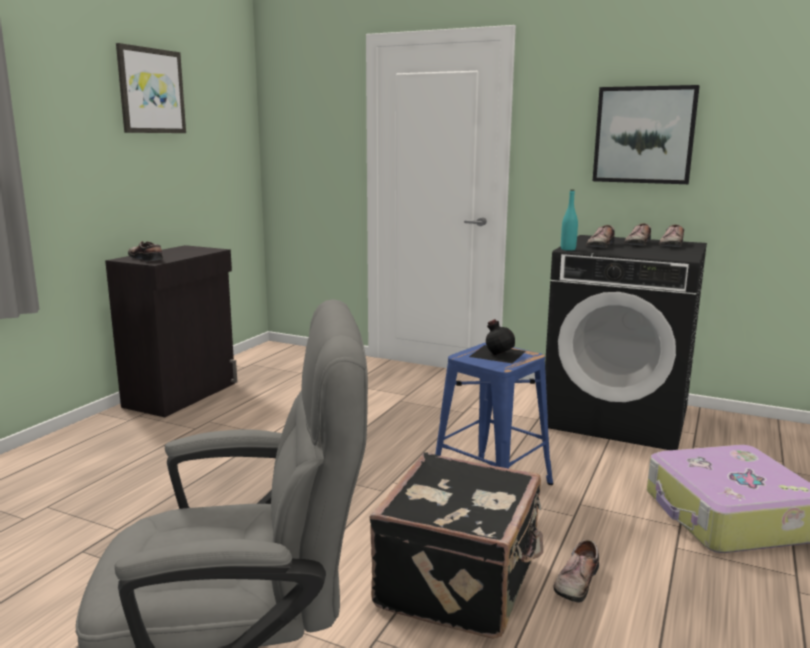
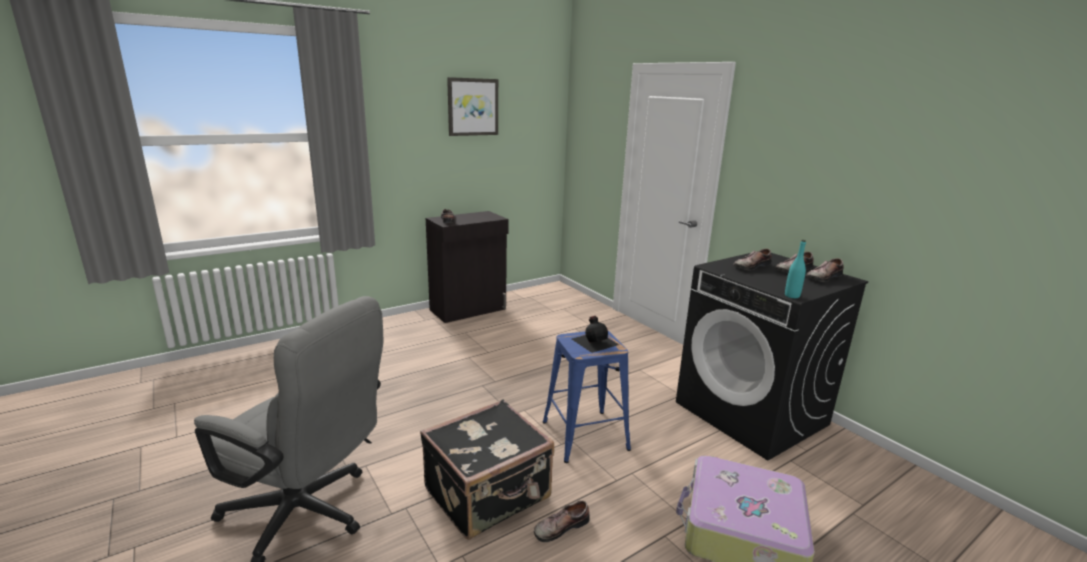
camera: 30 degrees right, 5 degrees up
(568, 249) = (710, 266): turquoise bottle -> turquoise bottle (792, 296)
(644, 135) = (826, 171): picture -> none

